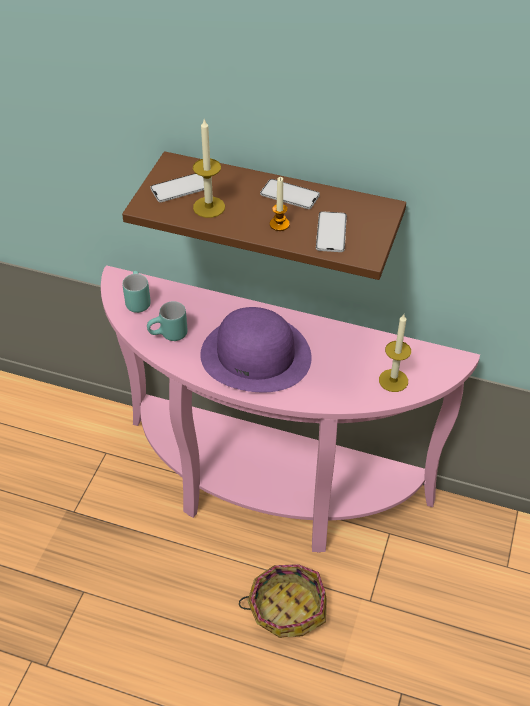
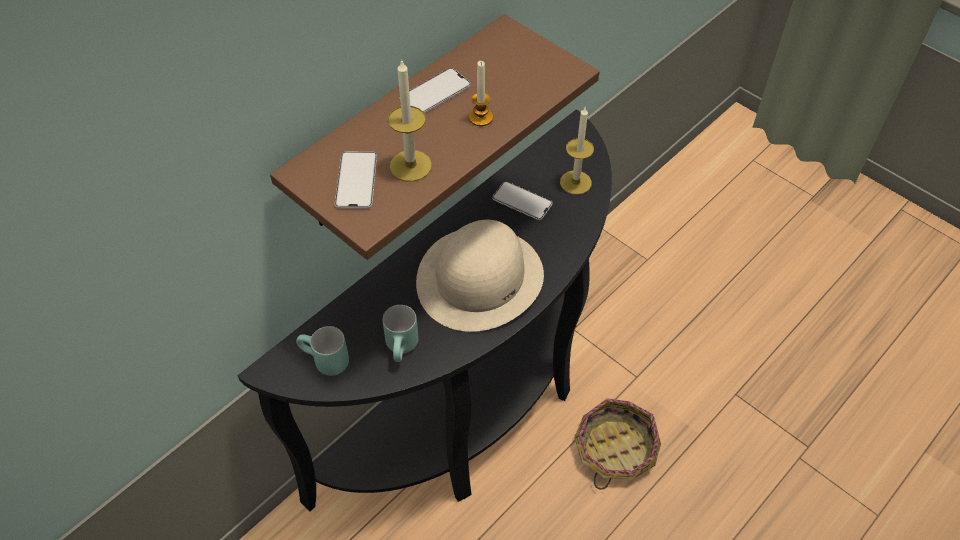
camera: 65 degrees left, 5 degrees up
(256, 355) = (480, 278): purple hat -> beige hat
(267, 490) = (473, 410): pink console table -> black console table
(331, 232) = (519, 83): phone -> phone (522, 201)

